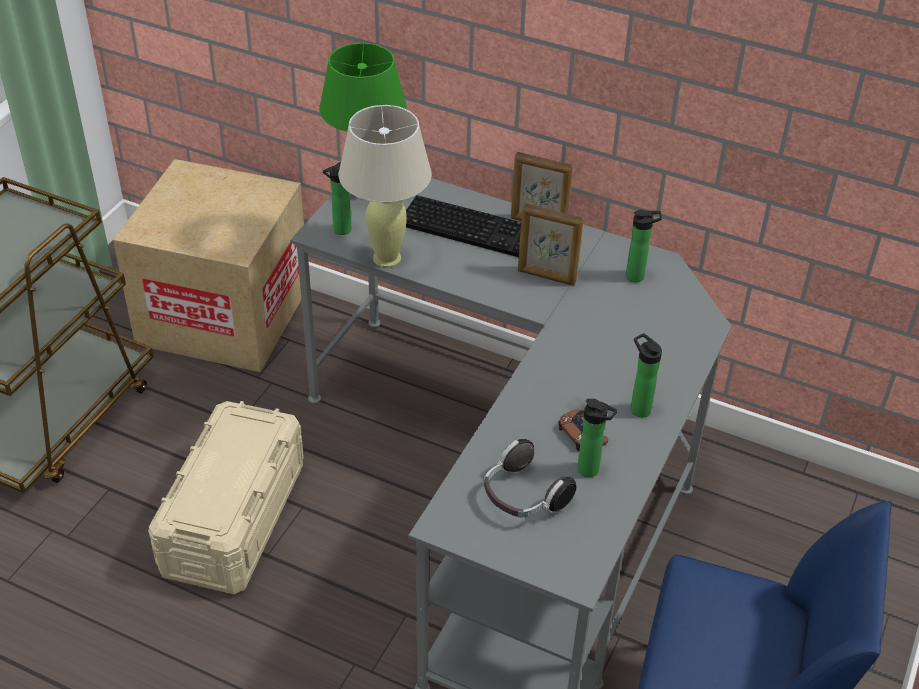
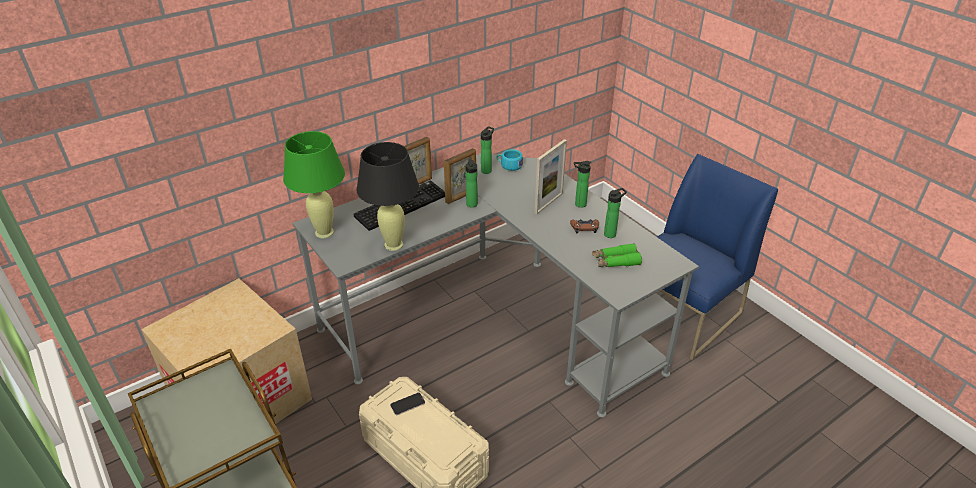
camera: 60 degrees left, 5 degrees down
(249, 441) = (407, 404): none -> phone
(339, 231) = (350, 254): bottle -> bottle (472, 205)
(387, 258) = (394, 245): beige table lamp -> black table lamp
(523, 497) = (615, 261): headphones -> green binoculars
(611, 372) = (548, 203): none -> picture frame
(673, 295) = (509, 165): none -> turquoise cup

